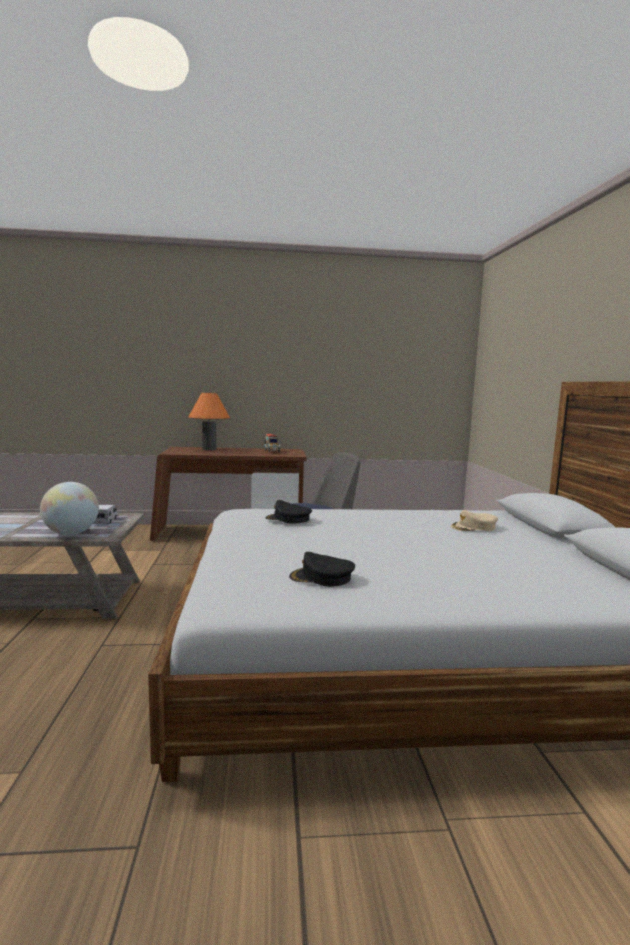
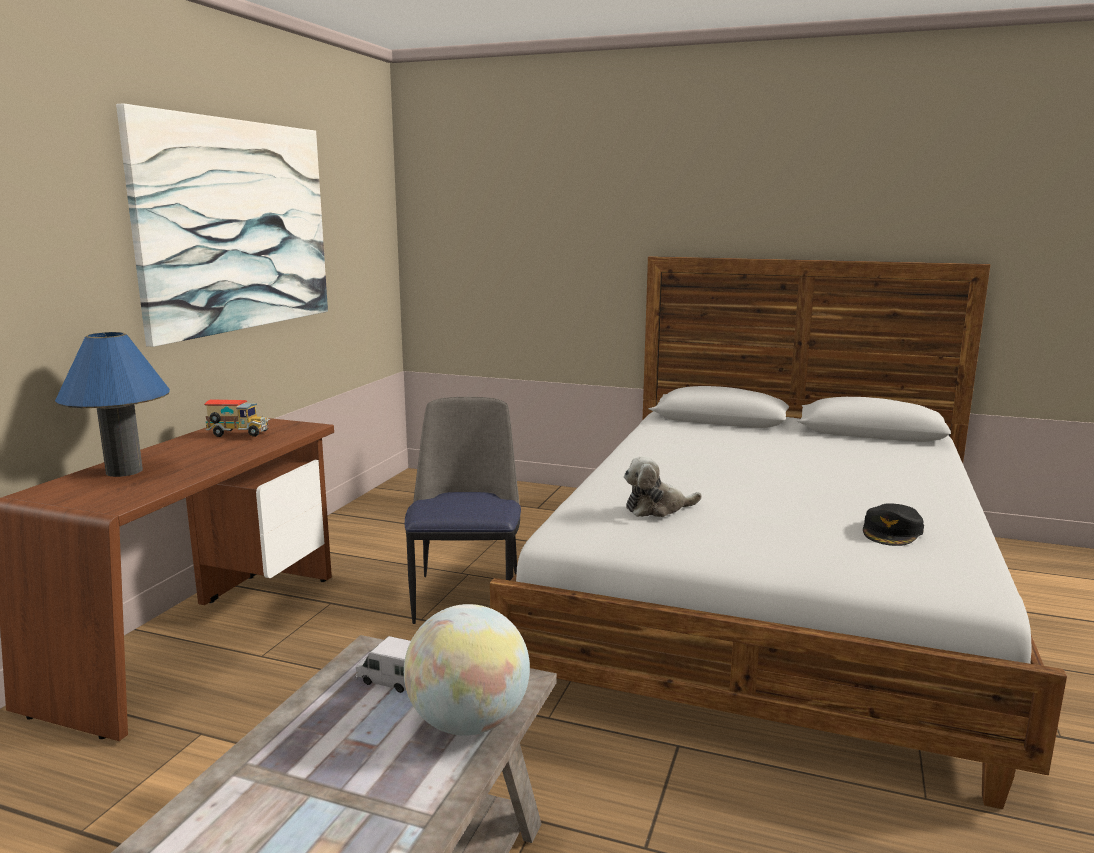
camera: 65 degrees left, 5 degrees up
(209, 449) = (124, 471): orange table lamp -> blue table lamp
(288, 519) = (657, 508): black cap -> plush toy
(321, 357) = (237, 226): none -> picture
(474, 527) = (720, 443): beige cap -> none

